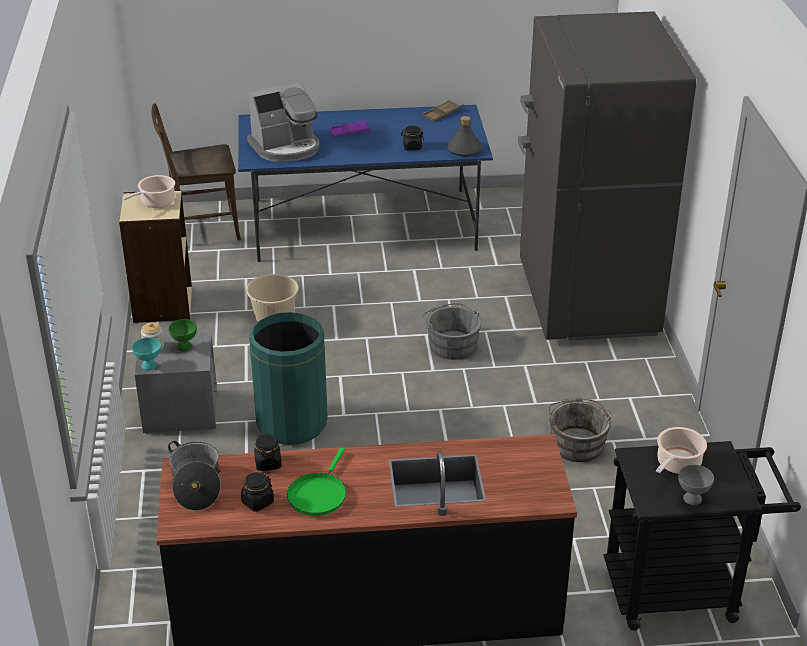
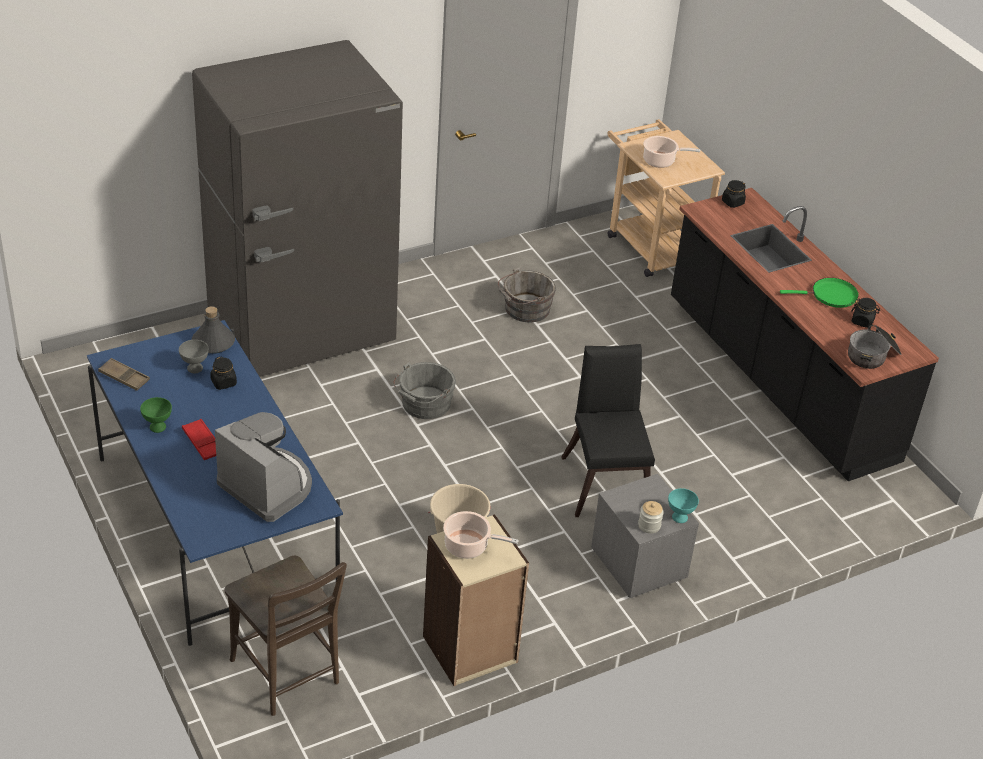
camera: 115 degrees left, 5 degrees up
(185, 347) = (634, 502): green bowl -> green bowl (157, 427)
(268, 463) = (821, 327): black jar -> black jar (732, 202)
(292, 423) = (605, 480): green trash can -> black chair
(349, 132) = (203, 442): purple tray -> red tray
(683, 590) = (650, 244): black cart -> beige cart
(693, 498) = (690, 153): grey bowl -> grey bowl (194, 368)

